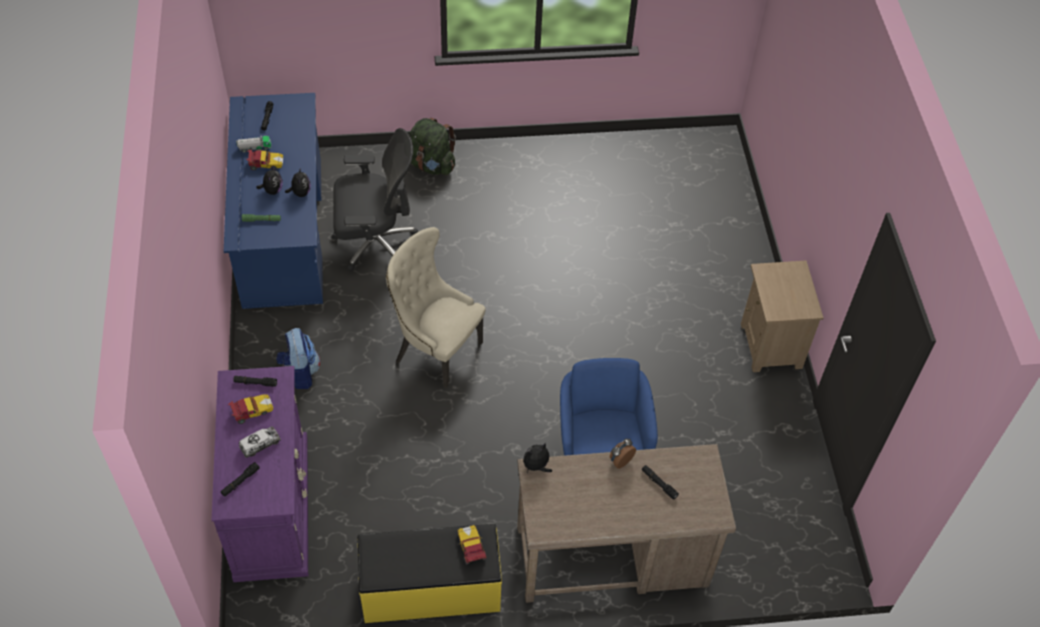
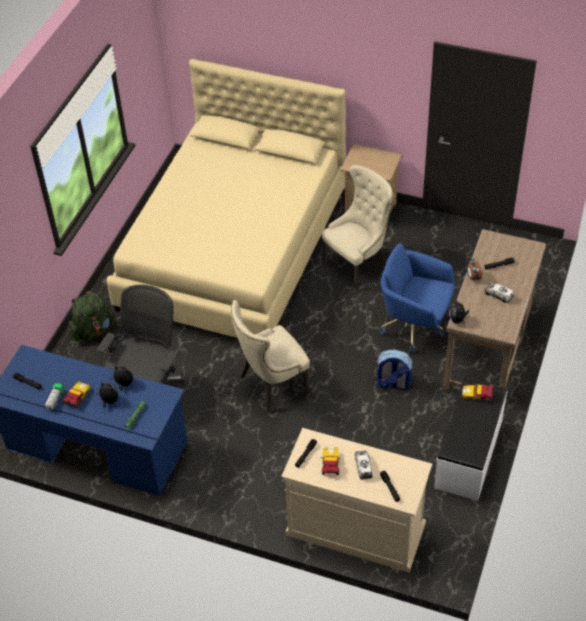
camera: 60 degrees left, 5 degrees down
(271, 506) = (355, 529): purple dresser -> beige dresser
(300, 372) = (243, 475): backpack -> backpack (393, 383)
(431, 590) = (469, 454): yellow bench -> white bench
(604, 500) = (498, 295): none -> toy truck
(620, 236) = (234, 249): none -> beige bed
(670, 364) = (357, 264): none -> beige chair

